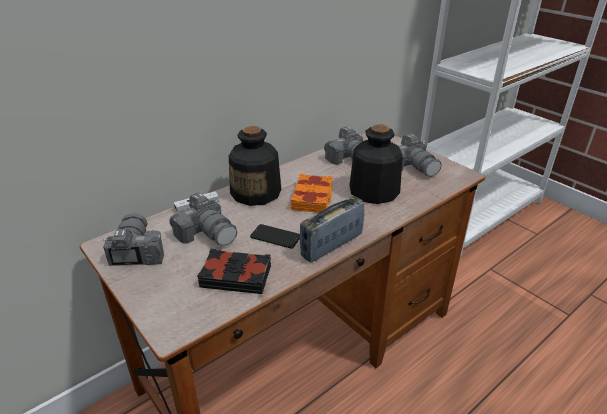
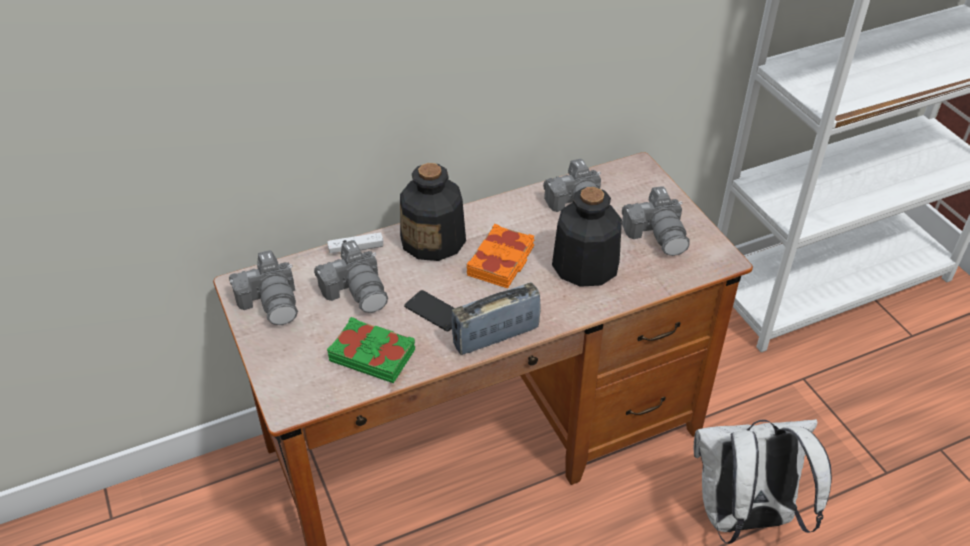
camera: 15 degrees right, 10 degrees up
(135, 252) = (271, 301): camera -> camera turned 150 degrees clockwise
(236, 276) = (372, 354): black book -> green book
(500, 365) = (743, 518): none -> white backpack

